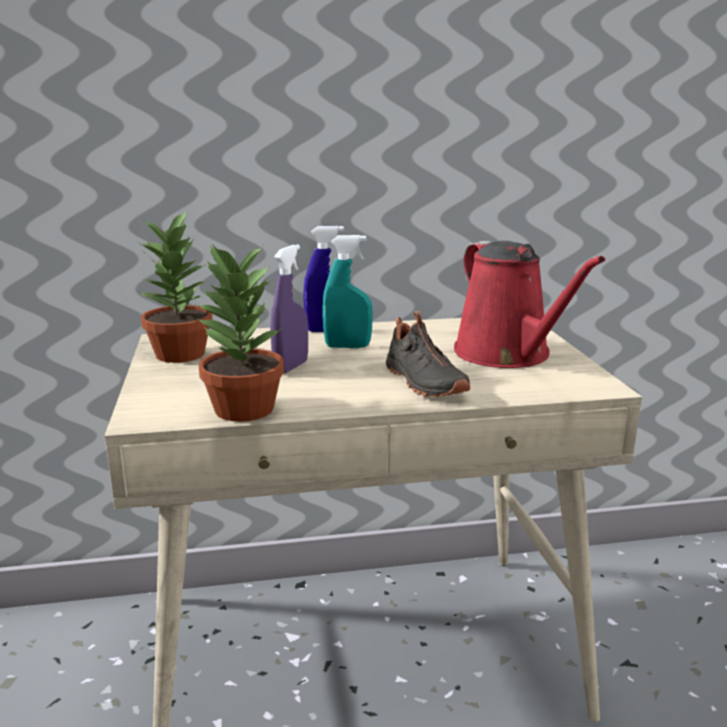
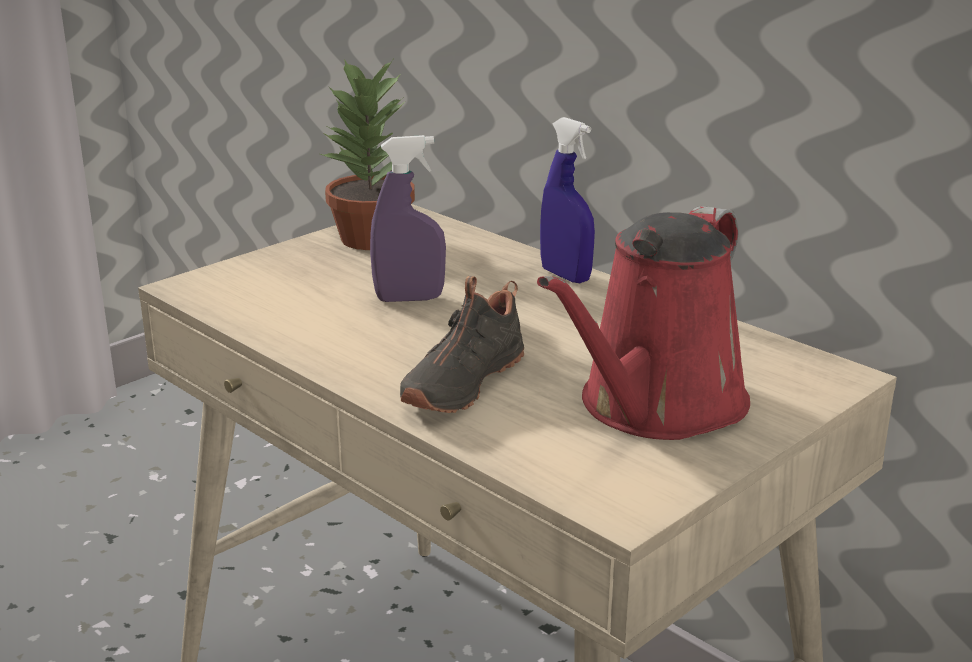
camera: 55 degrees right, 5 degrees up
(242, 409) = (260, 317): potted plant -> none
(347, 346) = (525, 304): turquoise spray bottle -> none

